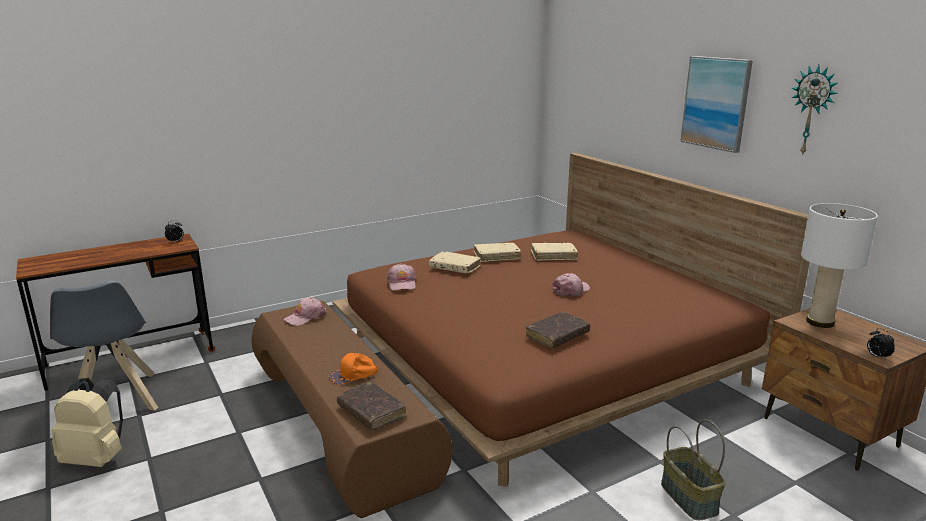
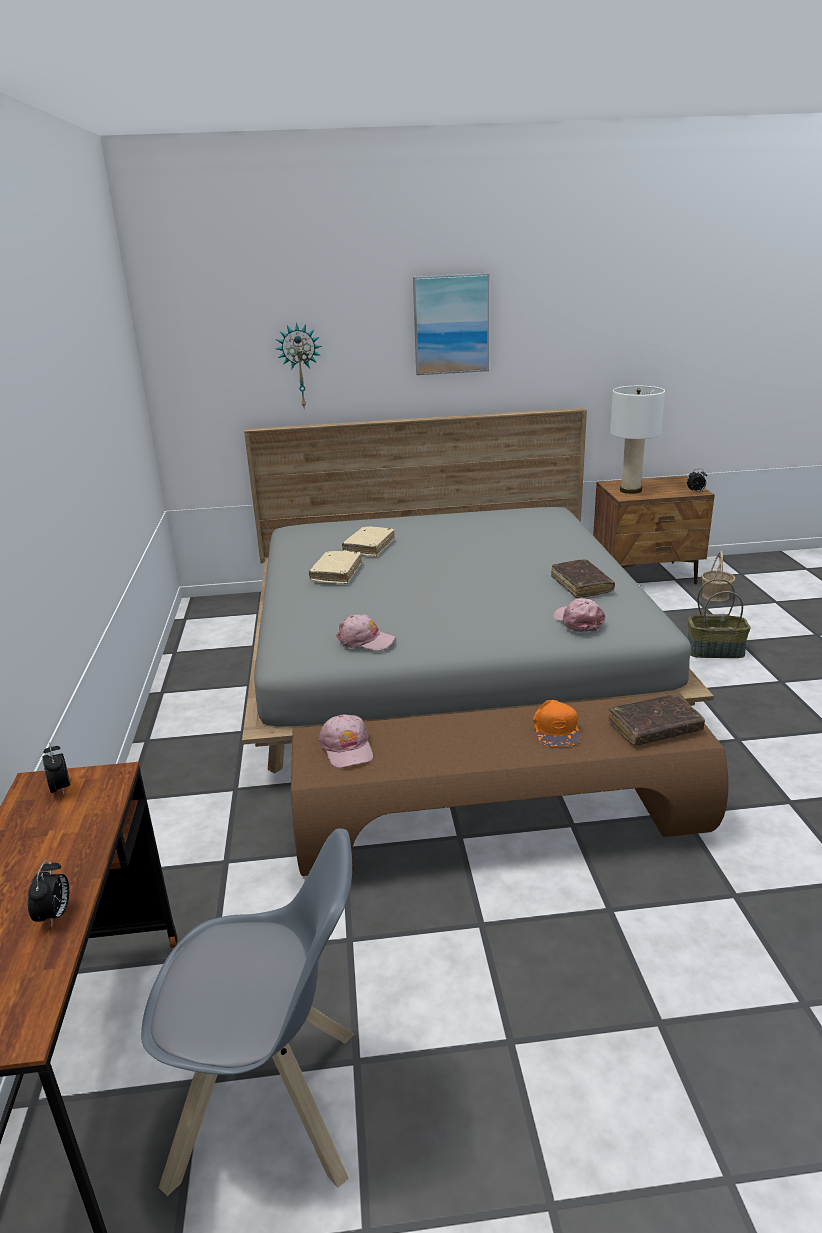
camera: 65 degrees left, 5 degrees up
(90, 261) = (55, 915): none -> alarm clock
(97, 458) = (480, 1124): beige backpack -> none
(455, 268) = (347, 601): beige book -> none
(542, 358) = (447, 655): brown bed -> grey bed
(571, 290) = (474, 558): pink cap -> pink cap (578, 621)
(812, 110) = (558, 313): wall clock -> wall clock (300, 366)
(840, 488) = (715, 596): none -> basket

